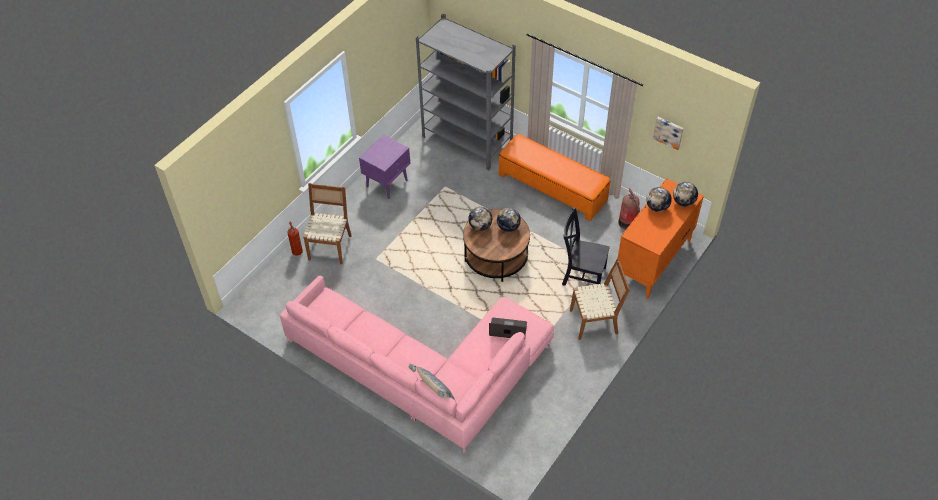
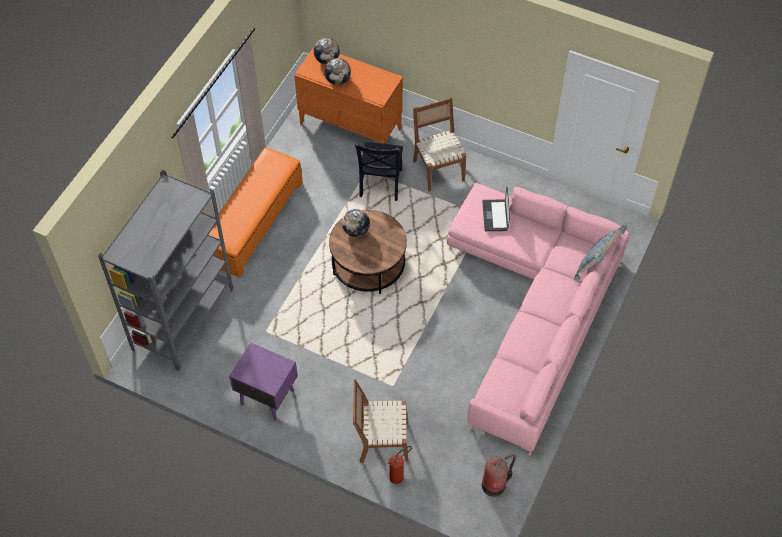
camera: 100 degrees left, 5 degrees up
(480, 226) = (359, 257): globe -> none
(628, 224) = (302, 150): fire extinguisher -> fire extinguisher (495, 484)
(668, 132) = (268, 44): picture -> none

